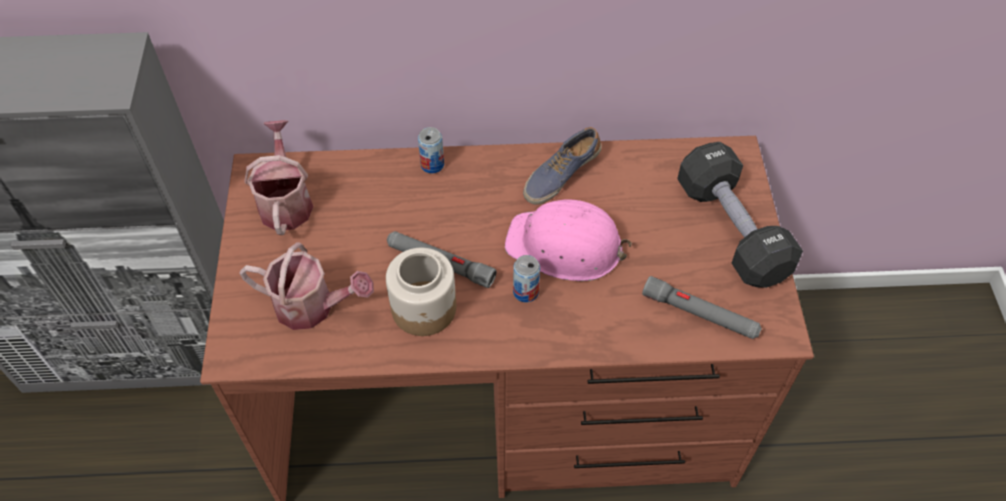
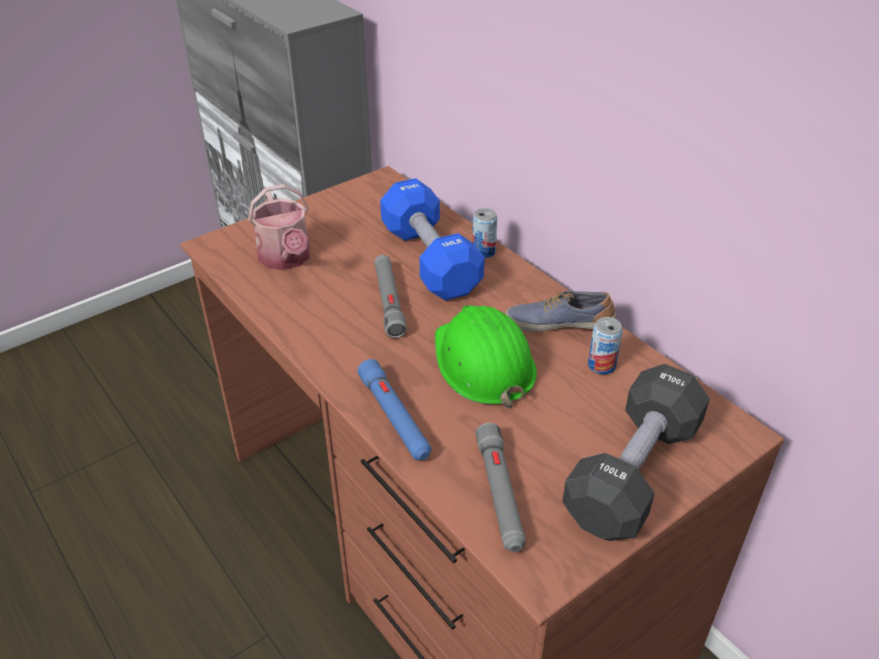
camera: 55 degrees right, 15 degrees down
(285, 201) = (369, 204): watering can -> none
(410, 205) = (430, 260): none -> blue dumbbell
(424, 309) = (335, 313): jar -> none
(525, 292) = (408, 361): can -> can (601, 365)
(565, 246) = (482, 363): pink hard hat -> green hard hat
(581, 334) = (394, 417): none -> blue flashlight

